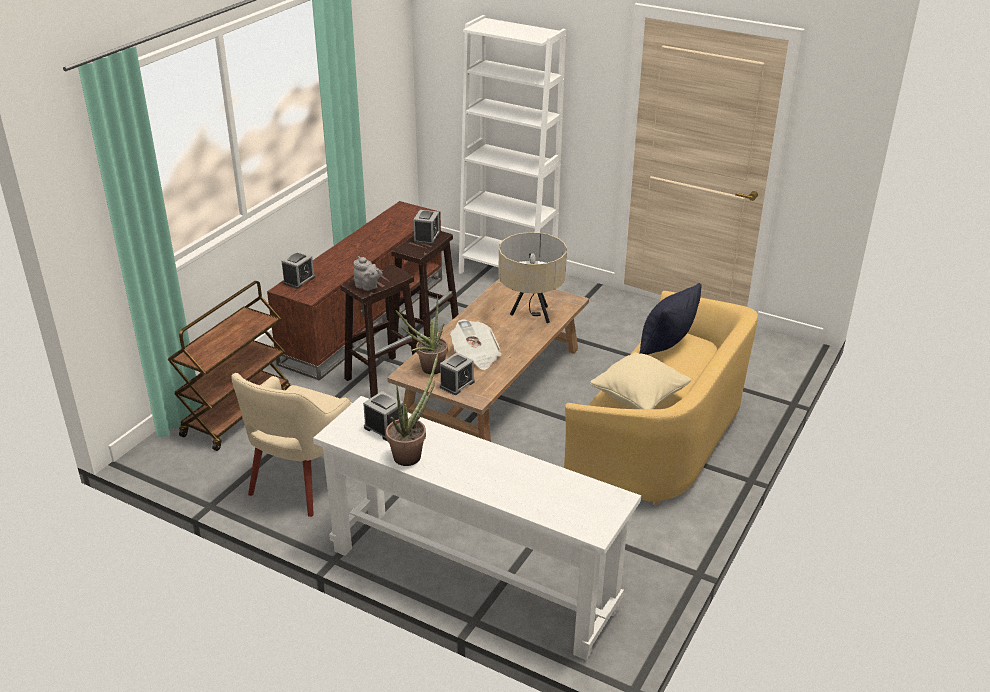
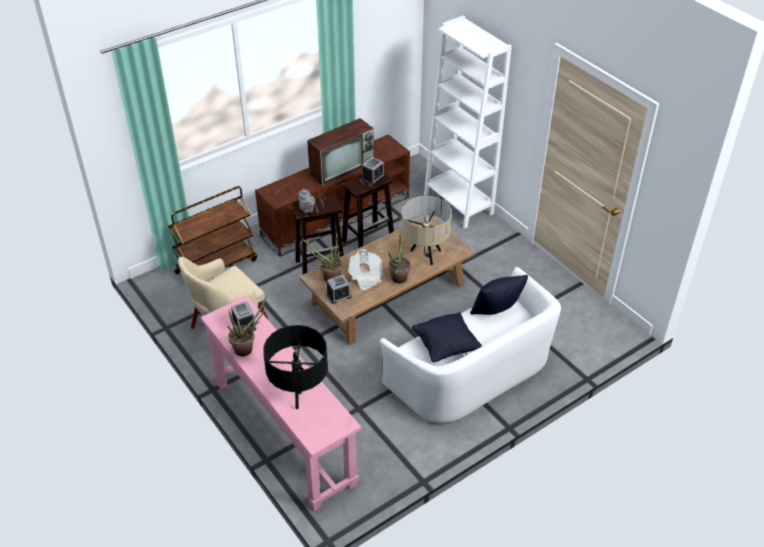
camera: 25 degrees right, 10 degrees up
(299, 280) = (279, 186): alarm clock -> none
(368, 244) = (342, 168): none -> television
(472, 578) = (283, 431): white console table -> pink console table
(519, 349) = (397, 280): none -> potted plant
(528, 485) = (299, 394): none -> black table lamp
(639, 398) = (445, 347): beige pillow -> black pillow
(662, 436) = (473, 373): yellow sofa -> white sofa

